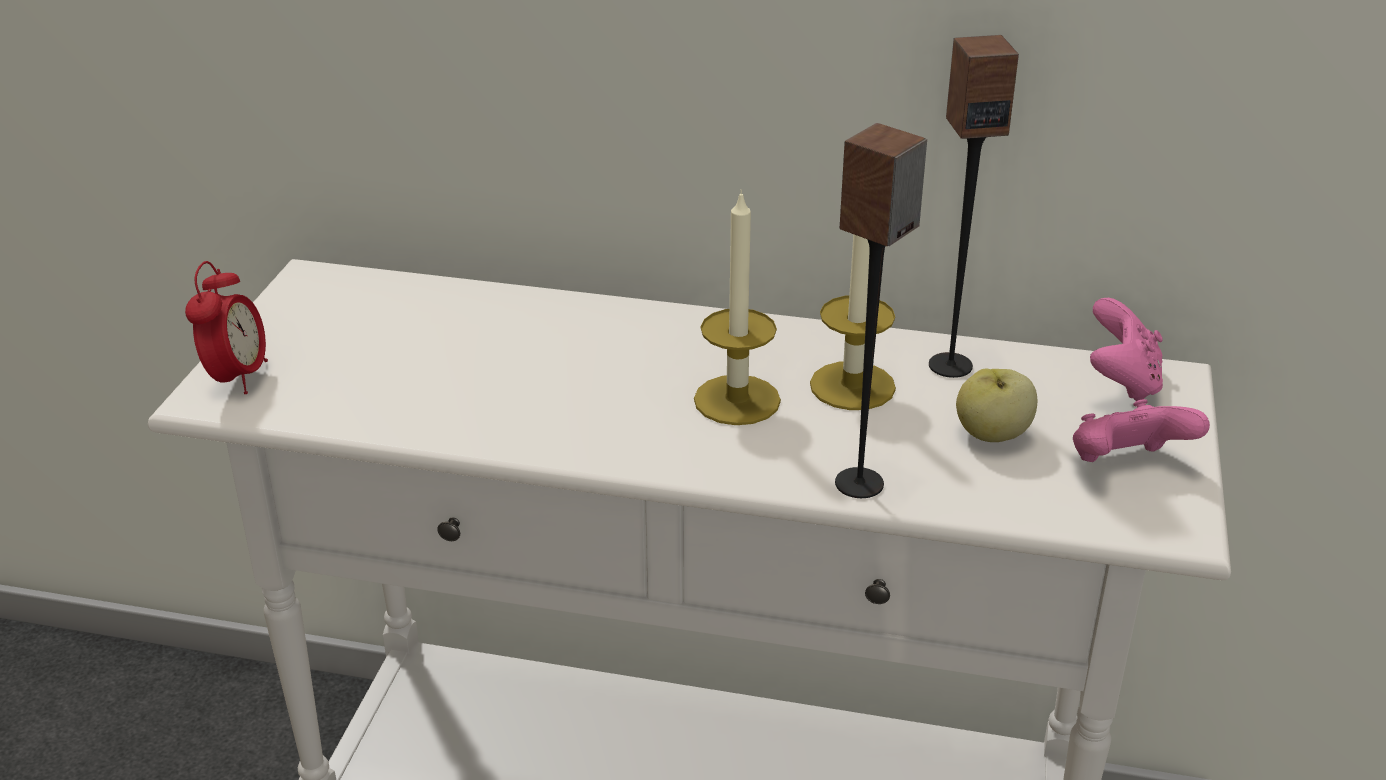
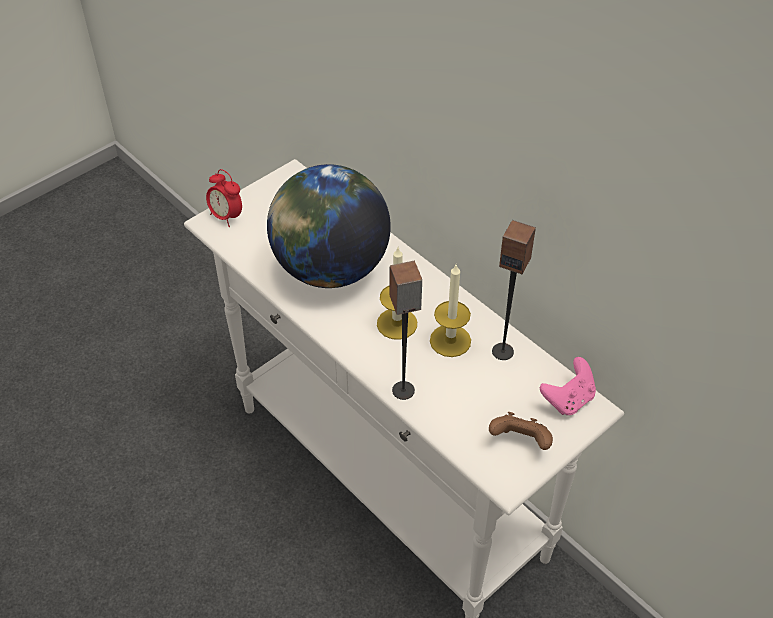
camera: 35 degrees right, 15 degrees up
(237, 378) = (226, 217): alarm clock -> alarm clock turned 90 degrees clockwise
(528, 374) = (330, 268): none -> globe
(992, 435) = (481, 396): apple -> none
(1126, 465) = (520, 442): pink game controller -> brown game controller

